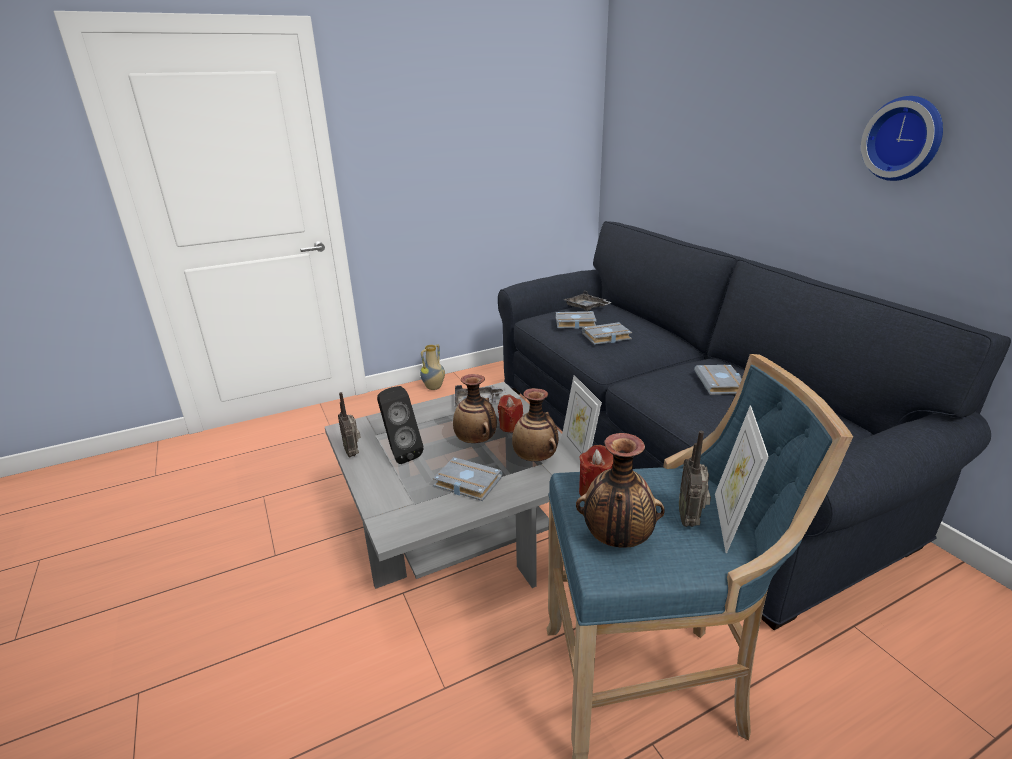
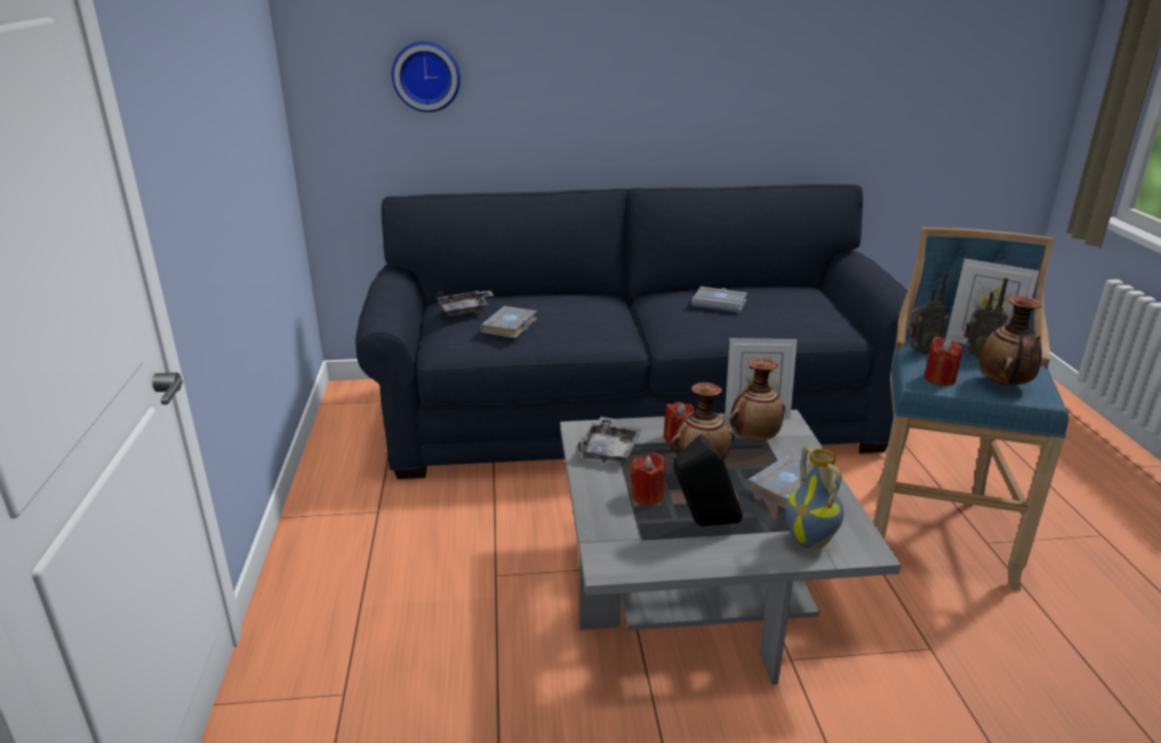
camera: 70 degrees left, 0 degrees up
(353, 453) = (681, 563): radio -> radio (920, 351)
(426, 428) = (647, 496): none -> red candle
(434, 388) = (313, 547): vase -> vase (811, 540)
(606, 337) = (569, 321): grey book -> none
(904, 138) = (732, 54): wall clock -> wall clock (426, 76)

